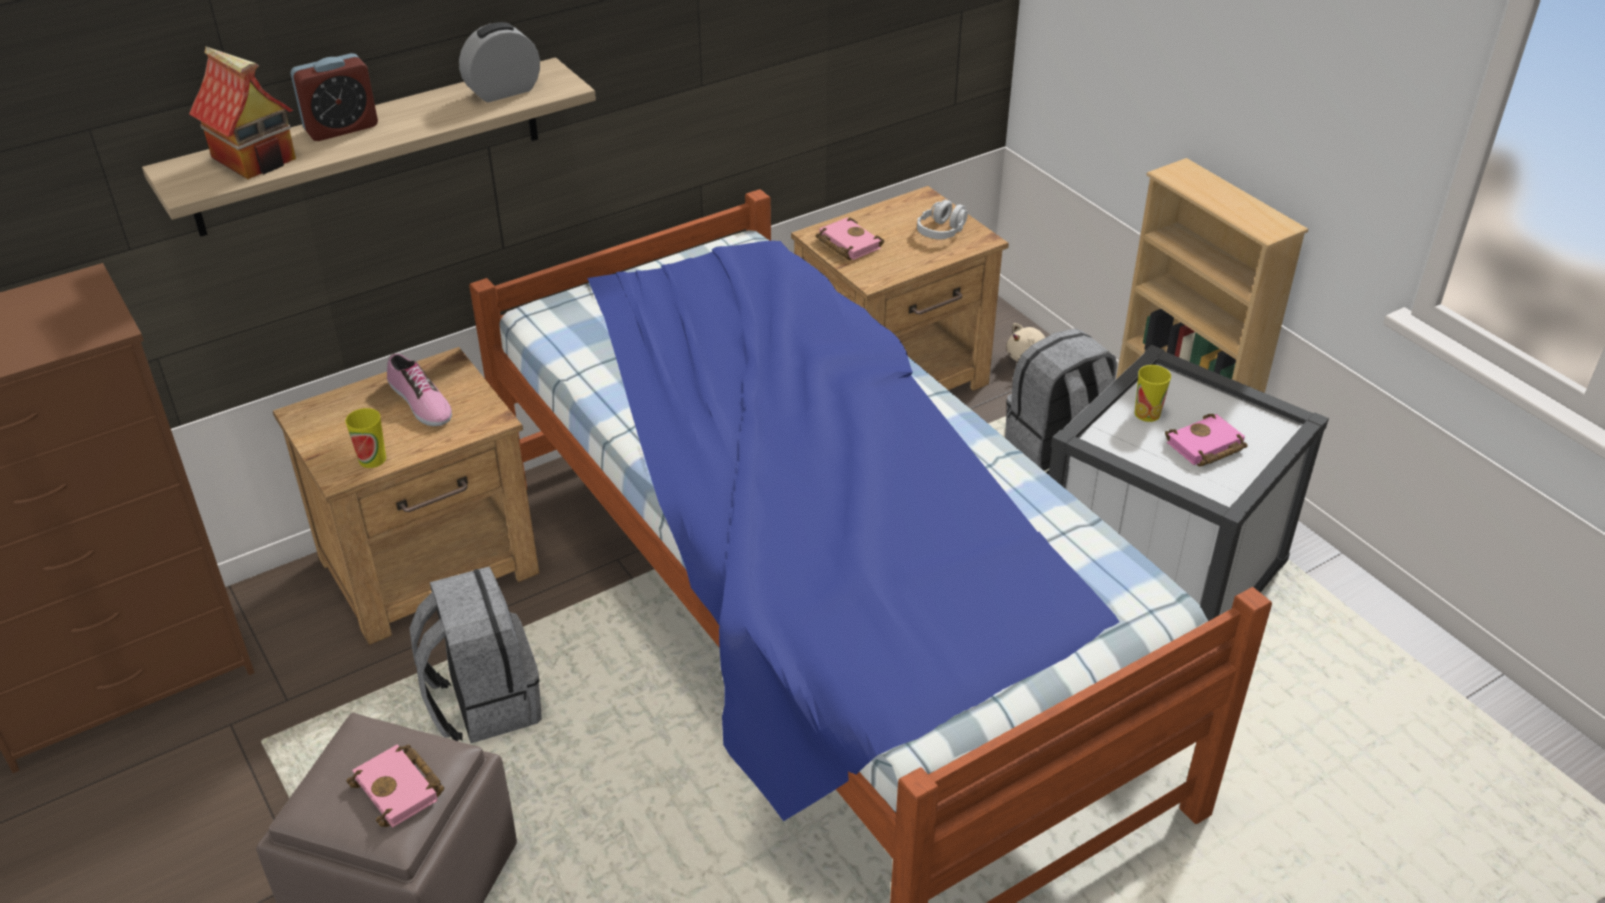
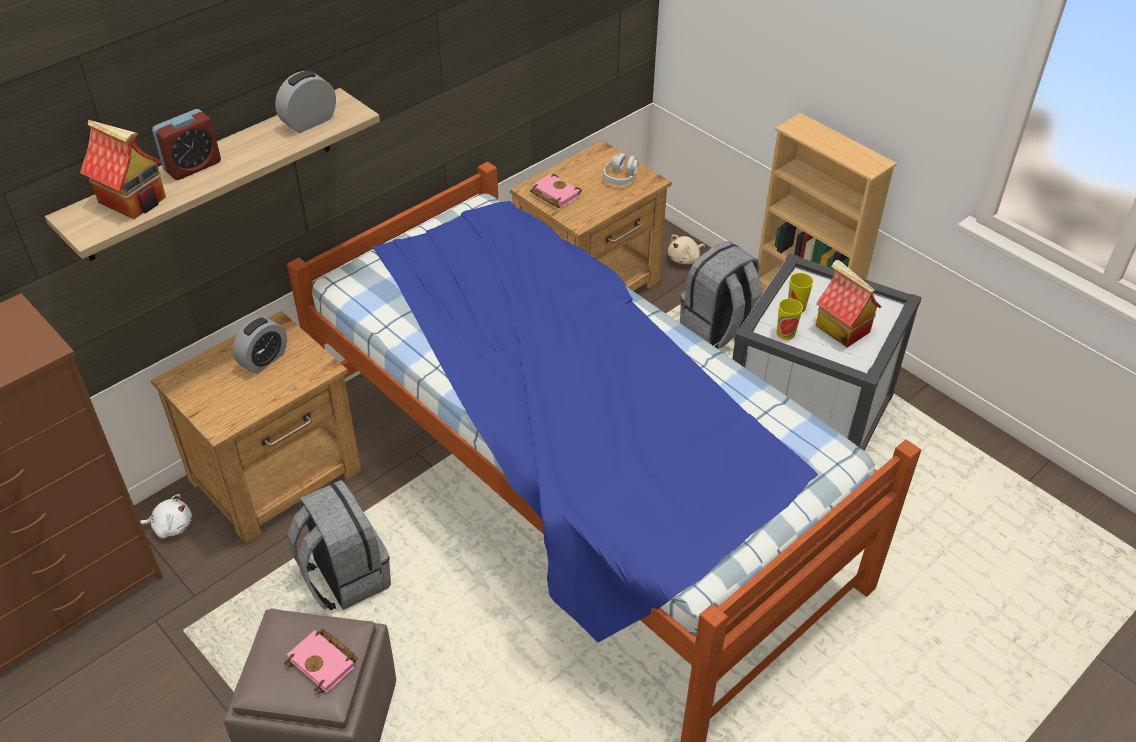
camera: 10 degrees left, 5 degrees up
(281, 610) = (171, 526): none -> white plush toy
(372, 459) = (240, 411): cup -> cup (785, 333)
(419, 402) = (264, 360): shoe -> alarm clock
(1205, 447) = (841, 328): pink book -> toy house

